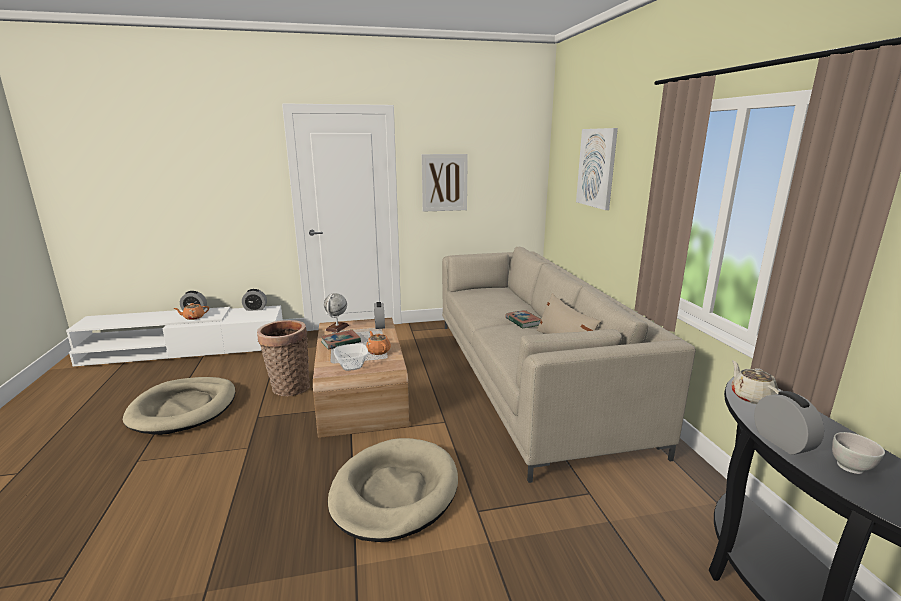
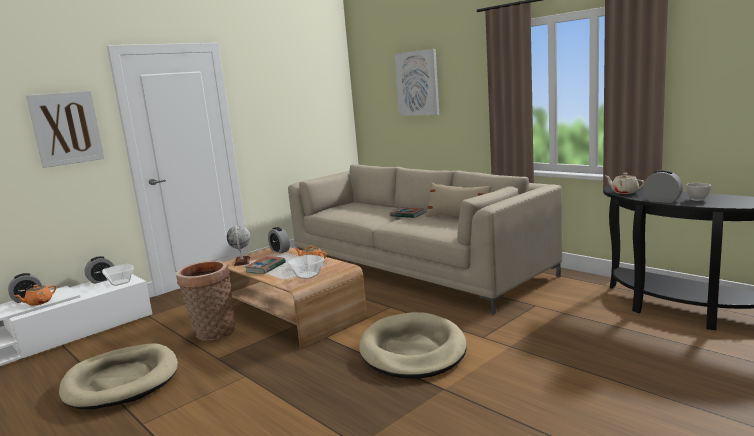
camera: 30 degrees left, 5 degrees down
(261, 315) = (121, 282): none -> bowl
(444, 182) = (271, 115): picture -> picture (66, 128)

